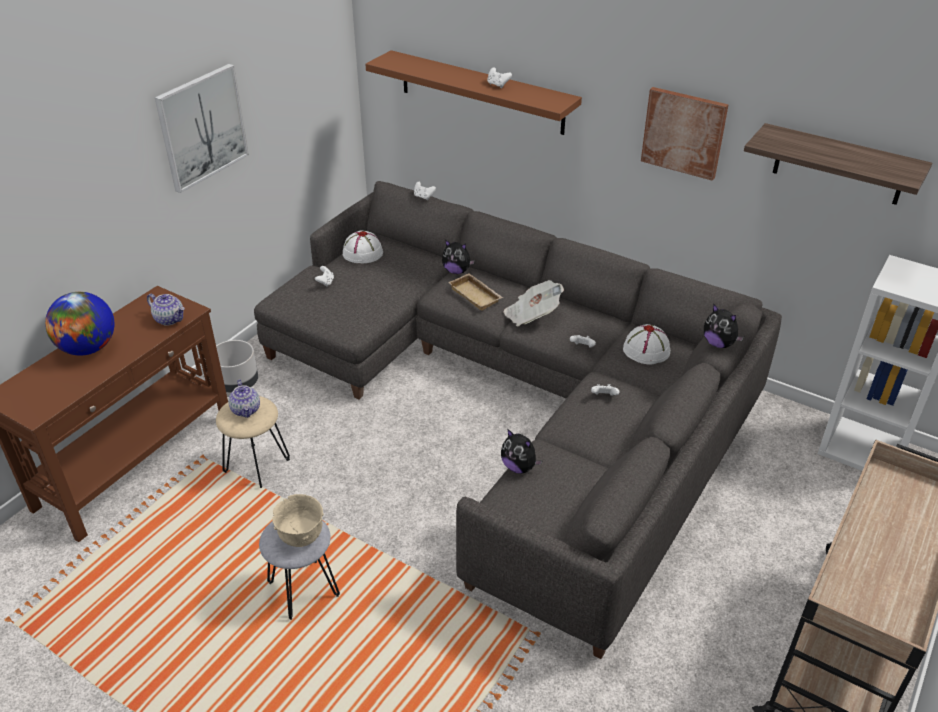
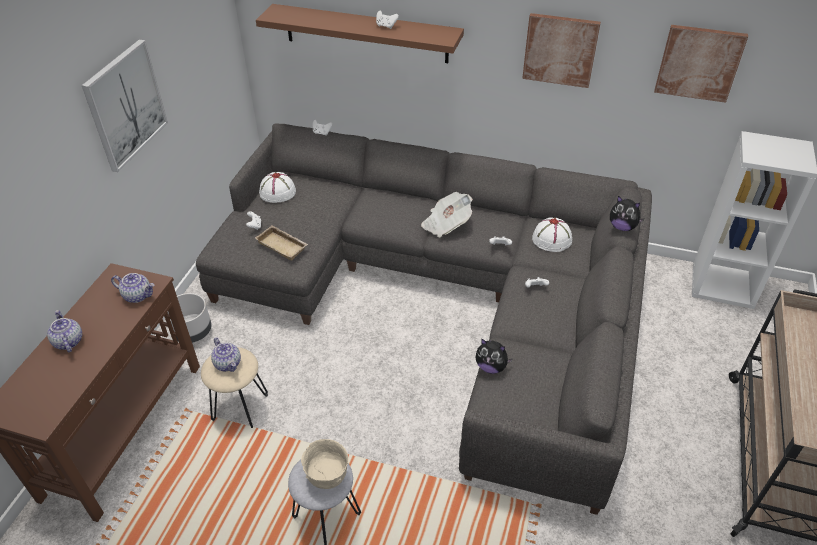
camera: 15 degrees left, 5 degrees up
(88, 348) = (68, 341): globe -> teapot
(456, 271) = (366, 195): plush toy -> none
(477, 295) = (393, 214): beige tray -> beige tray (283, 245)
(839, 165) = (699, 63): shelf -> picture

